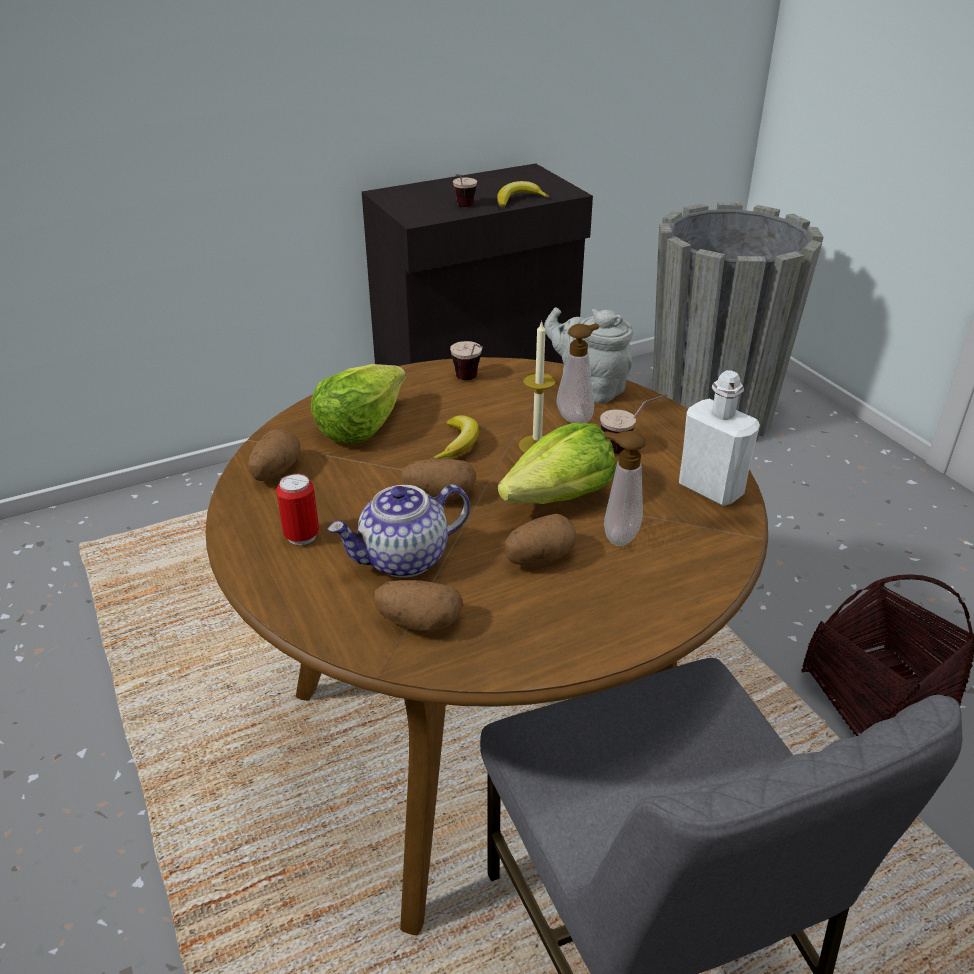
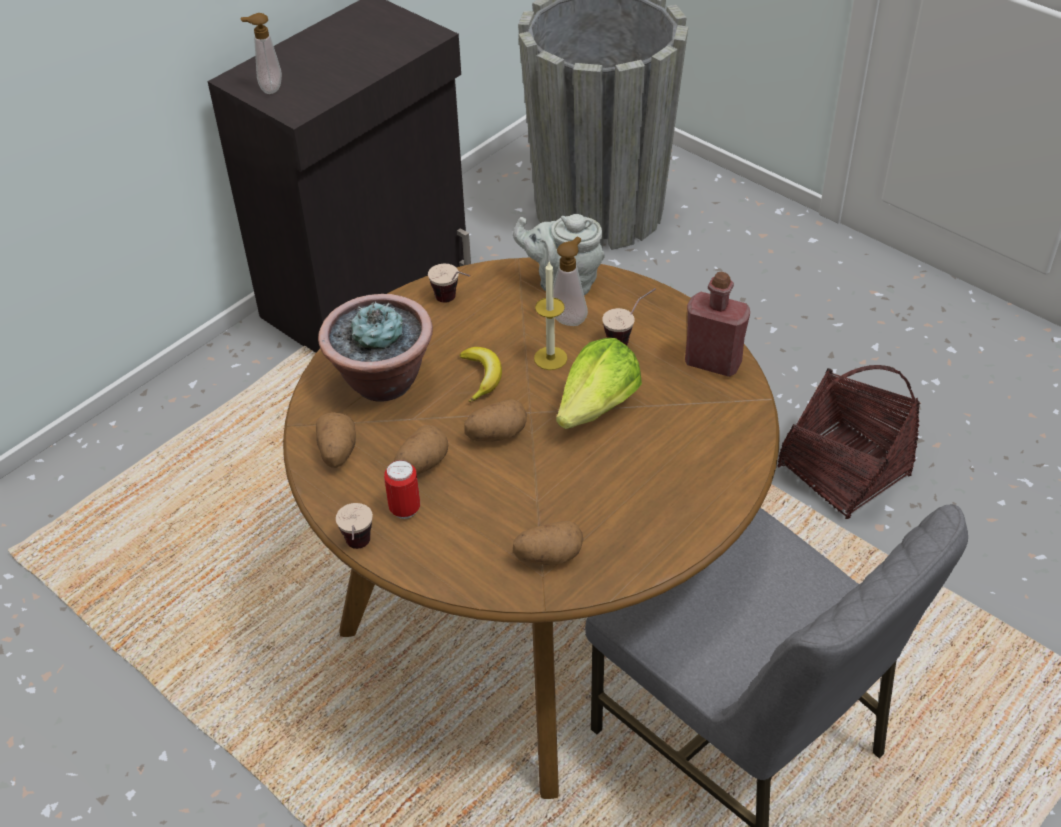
camera: 20 degrees left, 10 degrees up
(360, 425) = (382, 381): lettuce -> potted plant
(404, 559) = (503, 504): teapot -> none
(462, 208) = (334, 84): cup -> cup (358, 551)
(518, 200) = (386, 58): banana -> none
(539, 558) = (610, 470): potato -> potato (421, 464)
(617, 536) = (660, 430): soap dispenser -> soap dispenser (268, 88)
(710, 489) = (713, 362): white bottle -> red bottle

